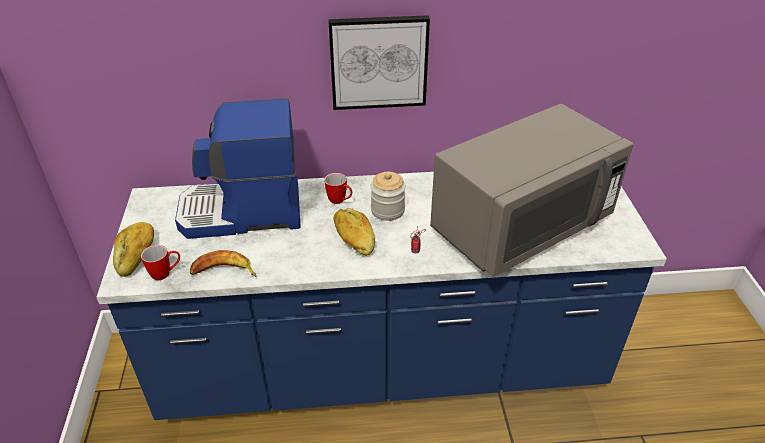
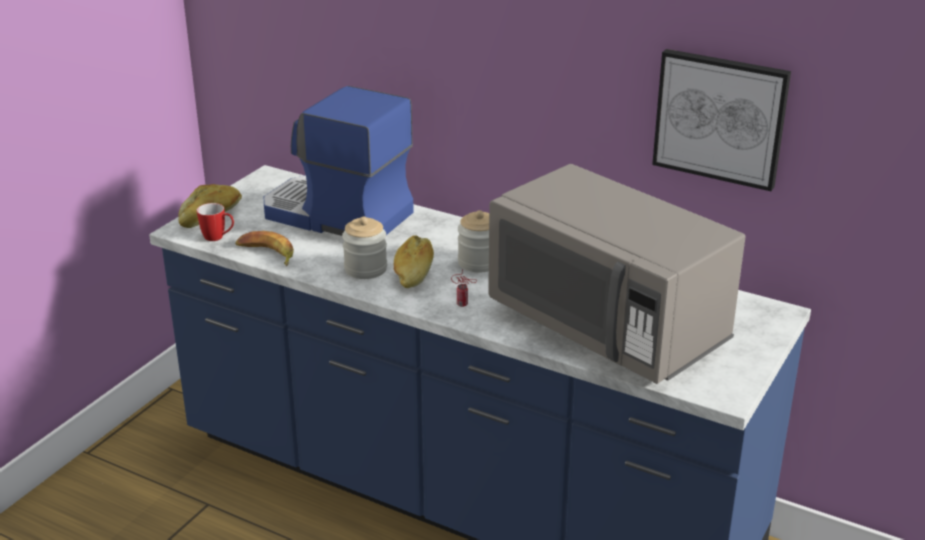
camera: 35 degrees right, 10 degrees down
(315, 251) = (365, 269): none -> jar
(340, 201) = (440, 238): mug -> none
(378, 62) = (521, 84): picture -> picture (720, 118)
(521, 226) = (607, 327): grey microwave -> grey microwave turned 45 degrees clockwise

